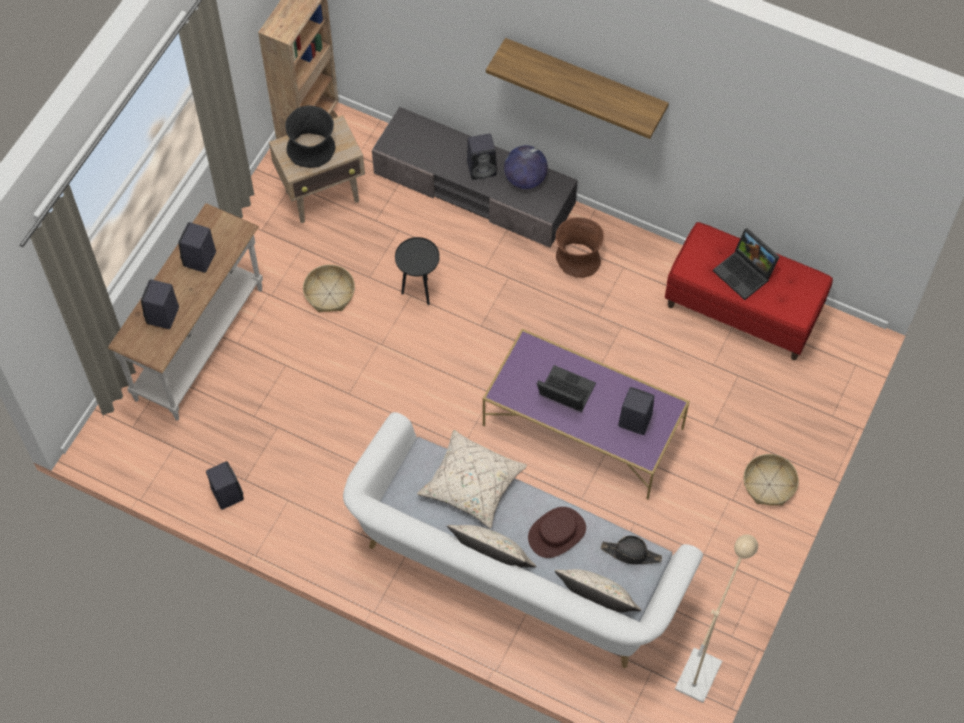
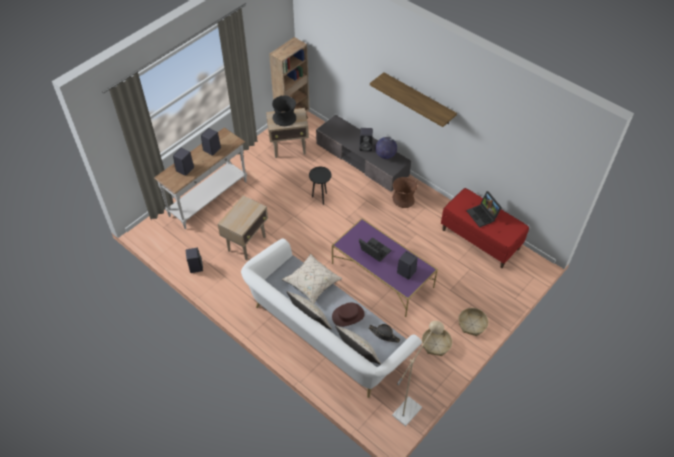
camera: 15 degrees right, 10 degrees down
(309, 422) = (247, 243): none -> beige side table
(329, 294) = (277, 190): basket -> basket (436, 344)

